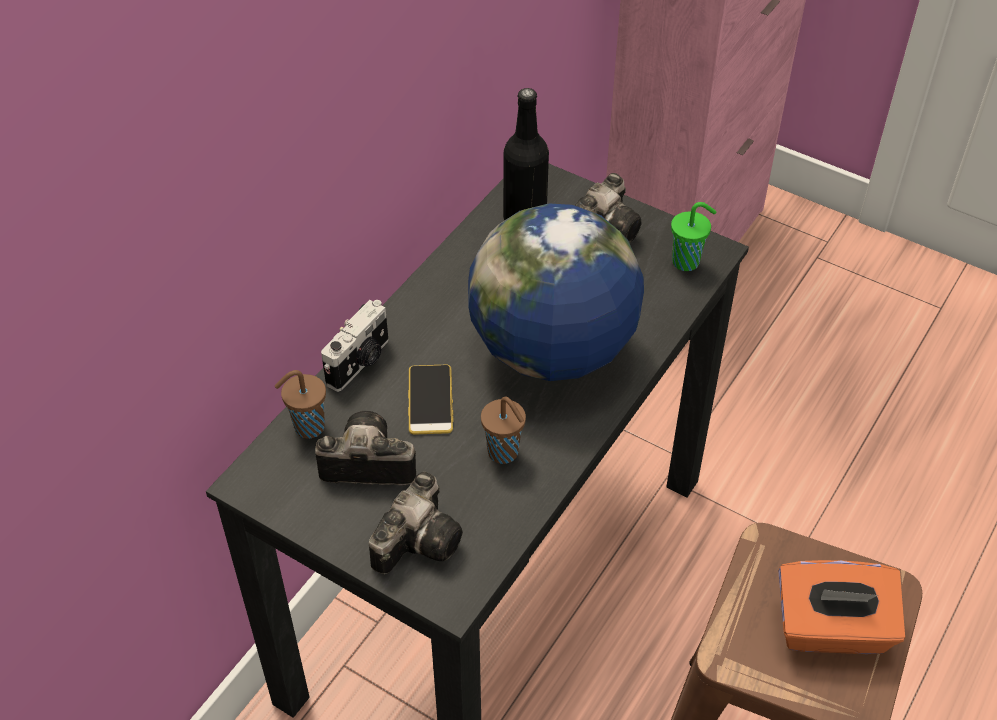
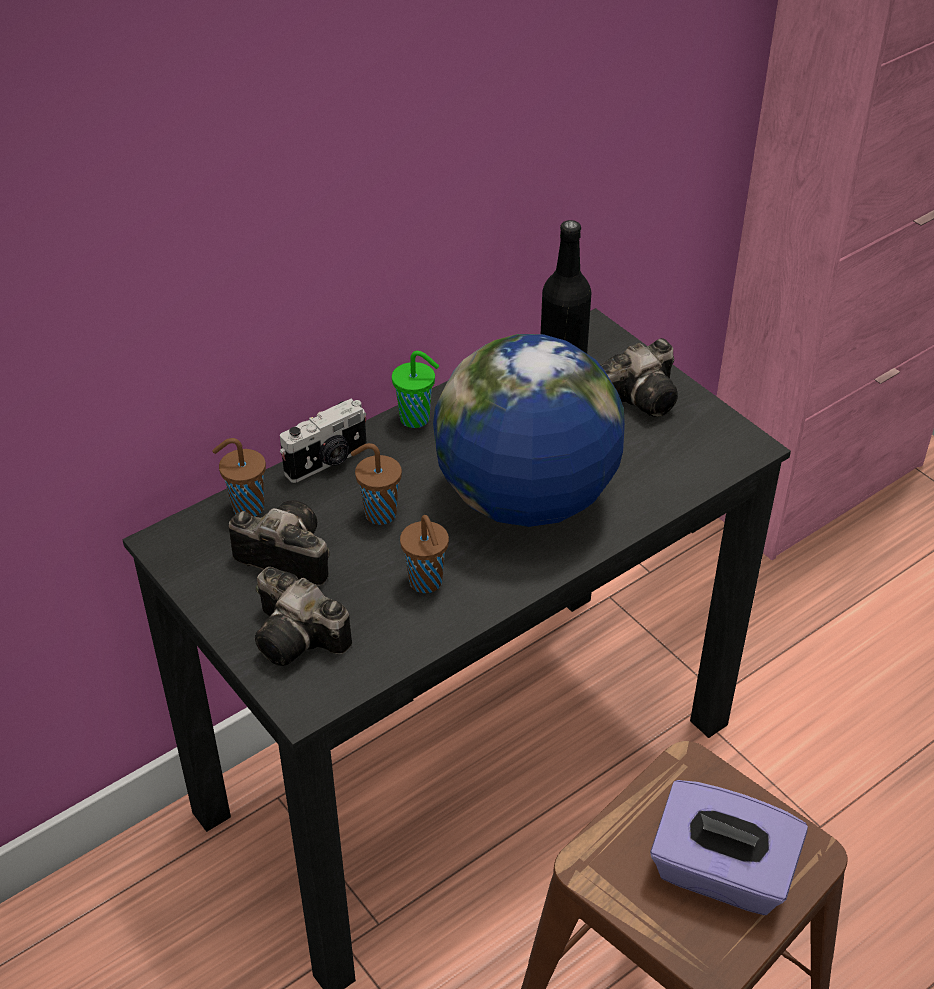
camera: 20 degrees right, 5 degrees down
(420, 538) = (301, 639): camera -> camera turned 75 degrees clockwise
(430, 400) = (378, 514): phone -> brown cup
(687, 262) = (714, 449): green cup -> green cup (417, 419)
(831, 629) = (720, 874): orange tissue box -> purple tissue box

